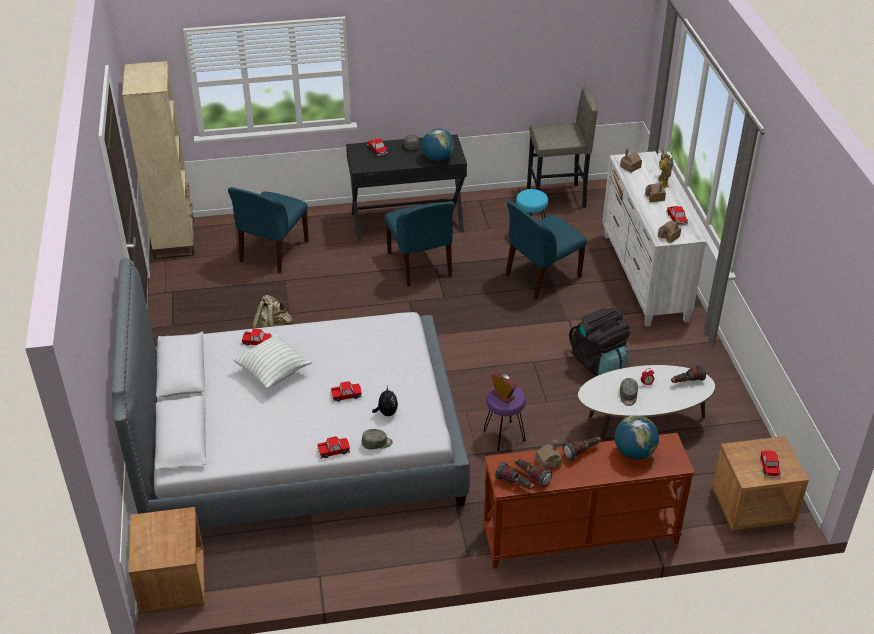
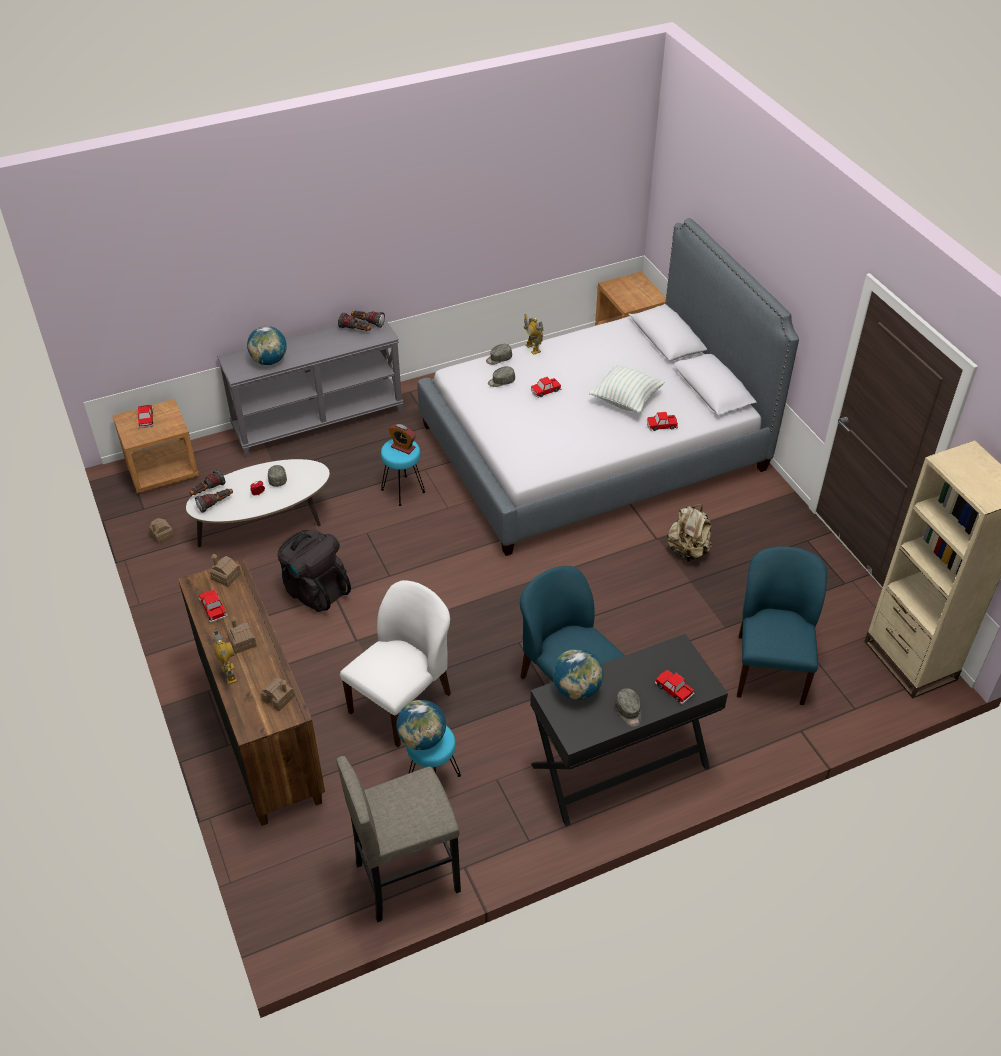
camera: 165 degrees right, 5 degrees up
(334, 450) = (533, 348): toy car -> toy robot
(386, 412) = (501, 381): plush toy -> grey cap
(503, 435) = (403, 490): purple stool -> turquoise stool
(537, 197) = (422, 739): none -> globe
(541, 277) = (402, 702): blue chair -> white chair
(548, 462) = (343, 342): toy house -> toy house (162, 535)
(580, 537) = (318, 420): brown console table -> grey console table
(582, 452) = (315, 354): flashlight -> flashlight (207, 491)
(643, 277) = (262, 731): white dresser -> brown dresser

